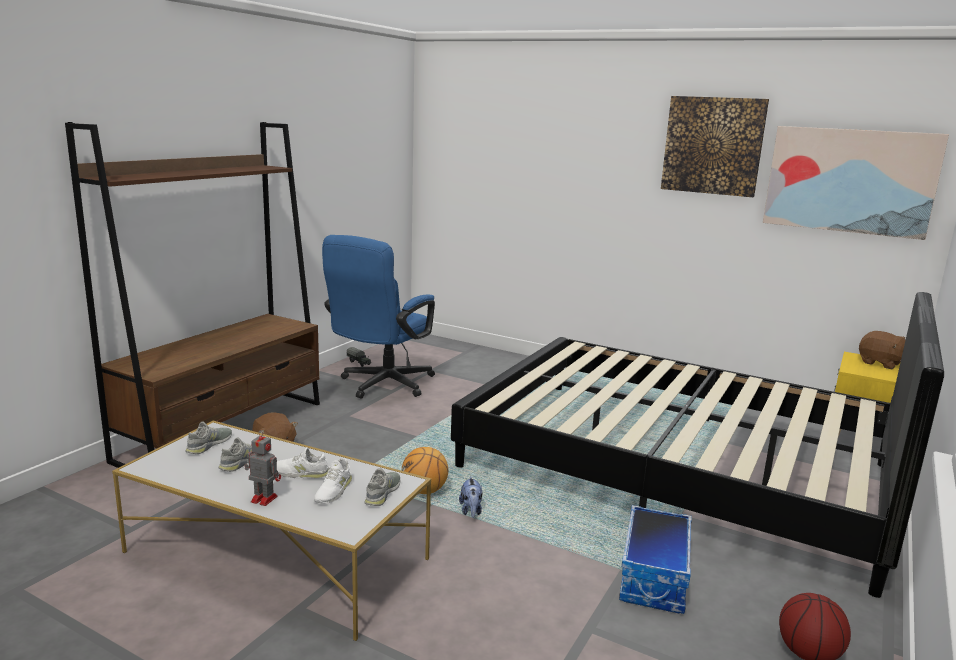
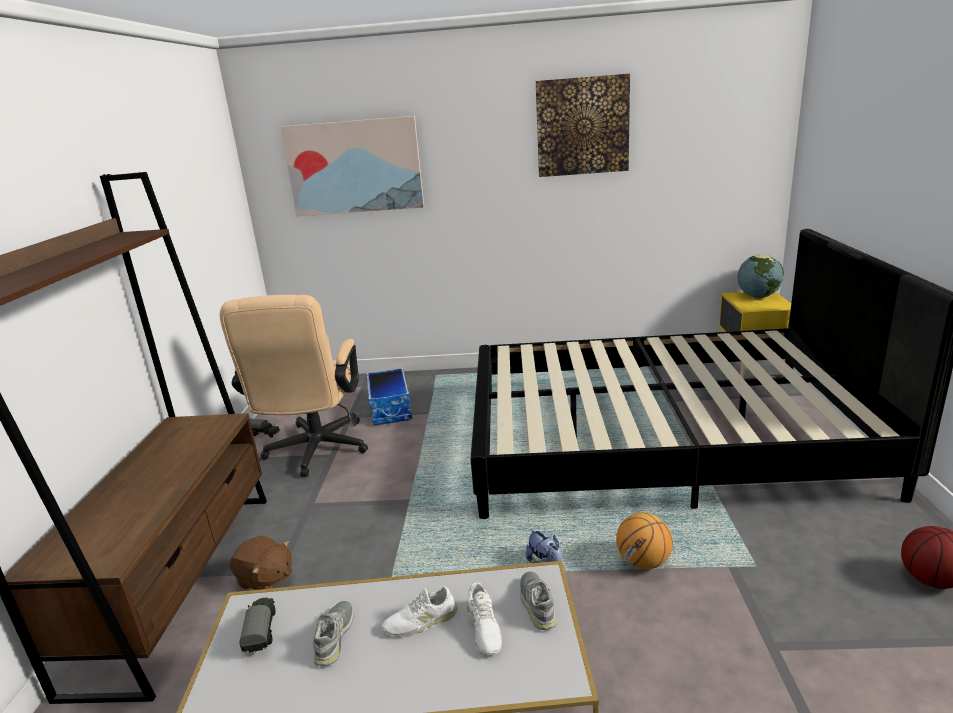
camera: 25 degrees left, 5 degrees up
(209, 444) = (261, 632): grey shoe -> toy truck
(263, 499) = (417, 683): toy robot -> none
(381, 385) = (315, 453): blue office chair -> beige office chair
(424, 491) = (479, 562): basketball -> basketball (643, 562)
(655, 577) = (761, 562): storage box -> storage box (391, 409)
(849, 181) = (708, 141): picture -> picture (354, 167)
(880, 363) = (758, 296): brown plush toy -> globe

